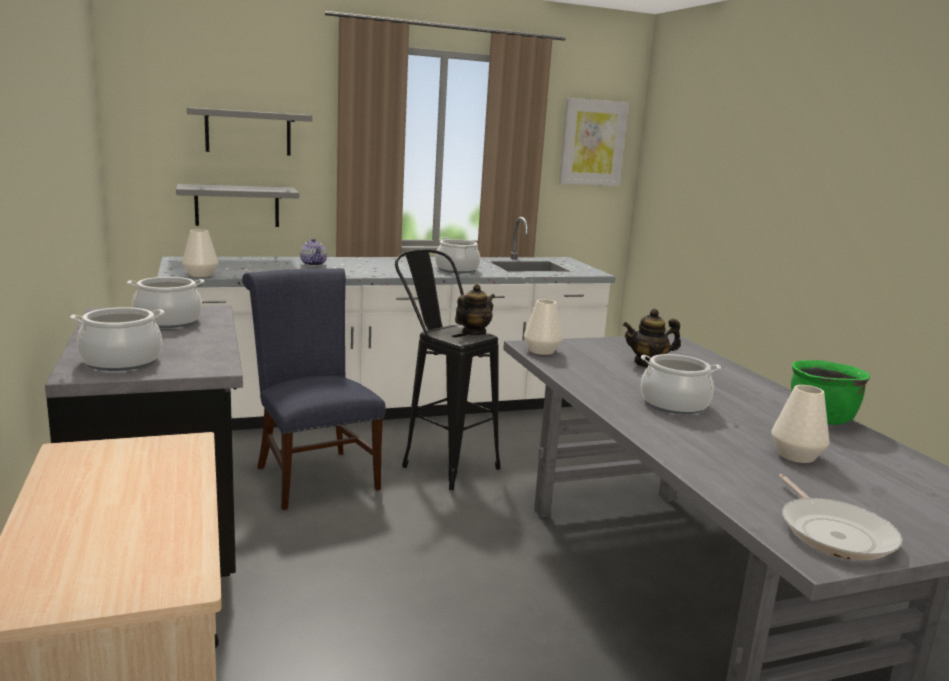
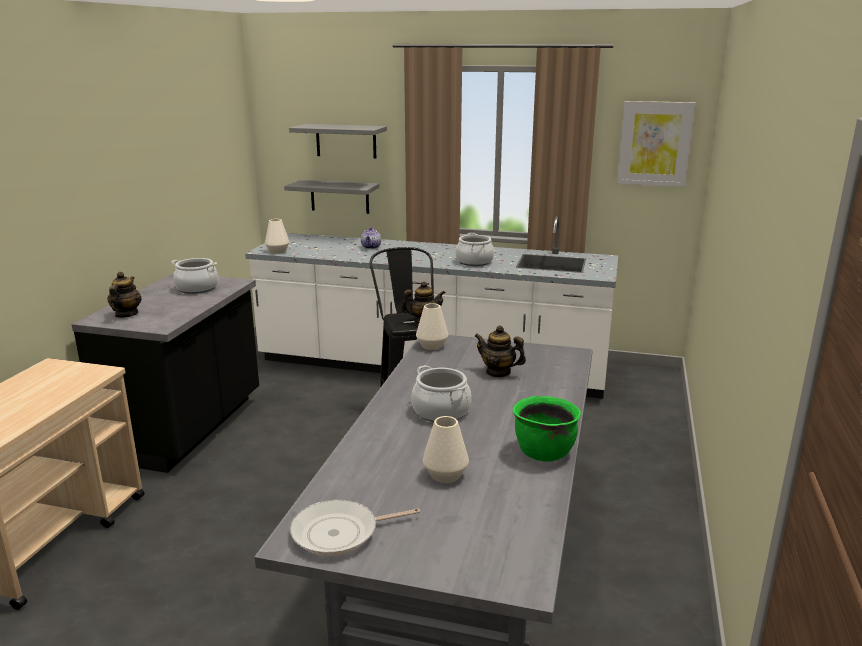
camera: 35 degrees right, 5 degrees up
(121, 361) = (126, 314): cooking pot -> teapot
(313, 475) = (314, 408): blue chair -> none
(833, 532) = (340, 533): frying pan -> frying pan turned 45 degrees clockwise

